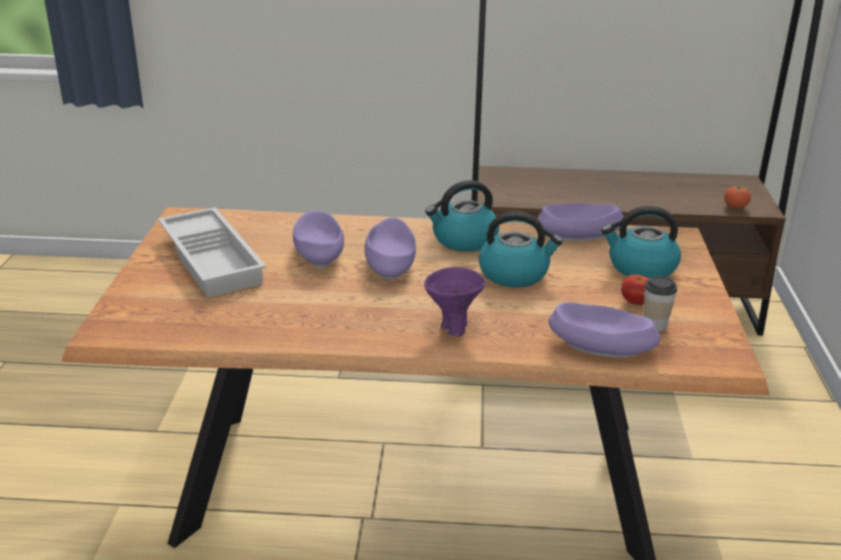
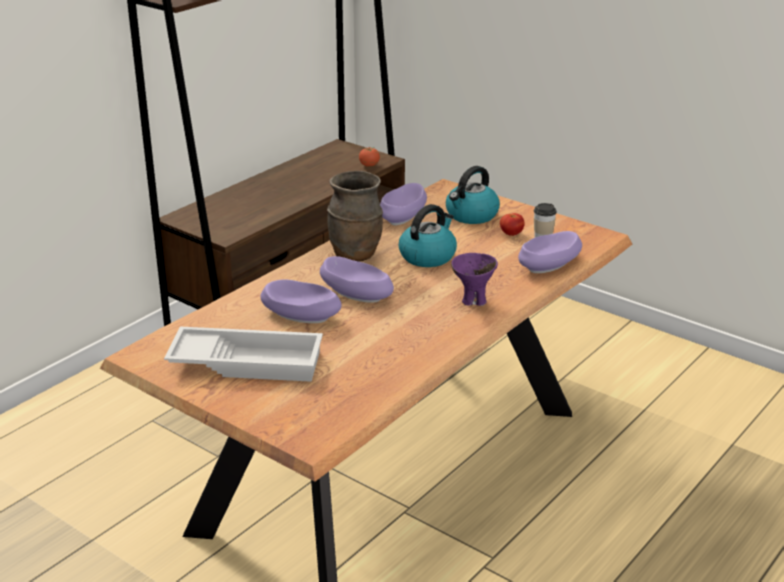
camera: 55 degrees left, 0 degrees up
(463, 240) = (356, 255): kettle -> brown vase

